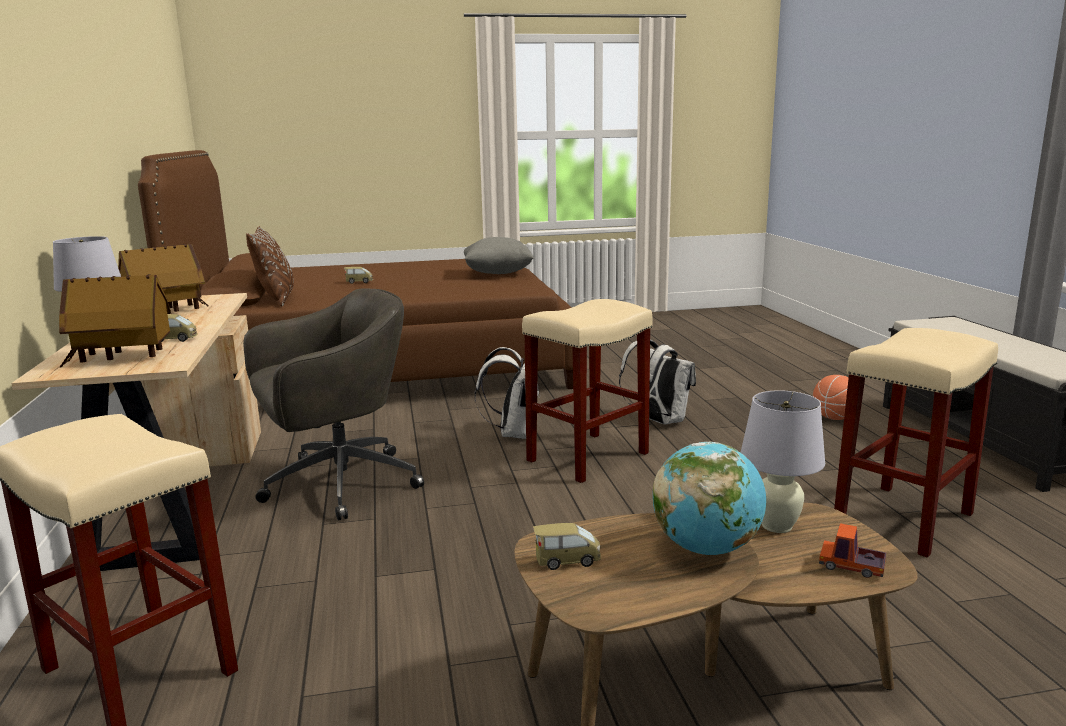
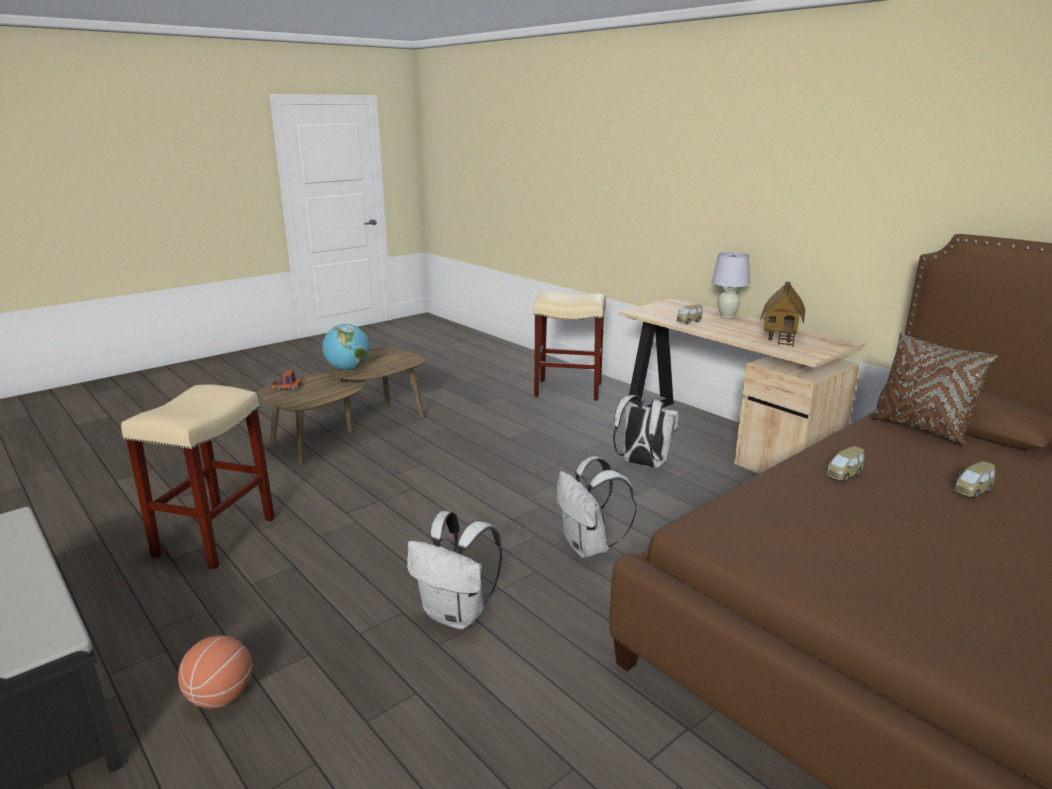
camera: 150 degrees right, 5 degrees up
(122, 357) = (672, 311): toy house -> none
(337, 484) = (642, 464): grey office chair -> white backpack
(498, 274) = (877, 589): grey pillow -> none
(567, 560) = (400, 358): toy car -> toy car (843, 474)
(588, 456) = (493, 537): beige stool -> none
(776, 526) = (318, 395): white table lamp -> none

